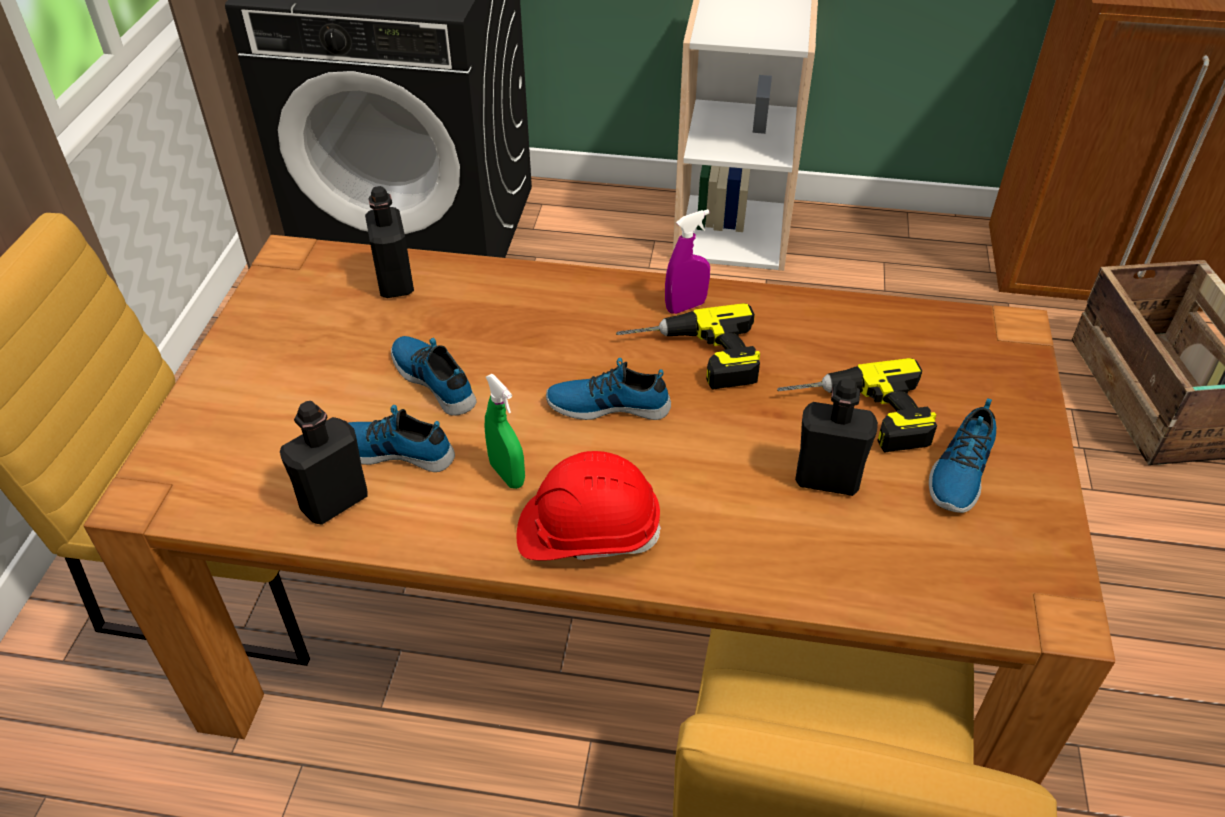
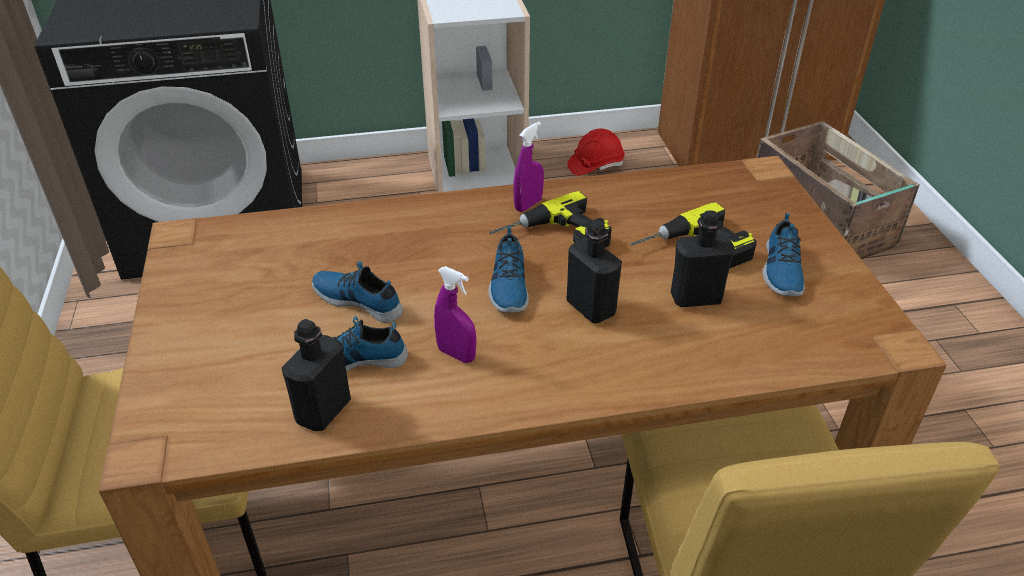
camera: 20 degrees left, 5 degrees down
(395, 283) = (284, 236): black bottle -> black bottle (591, 308)
(507, 474) = (456, 354): green spray bottle -> purple spray bottle
(588, 532) = (542, 379): red hard hat -> red hard hat (595, 165)
(608, 404) = (508, 285): shoe -> shoe turned 75 degrees counterclockwise

